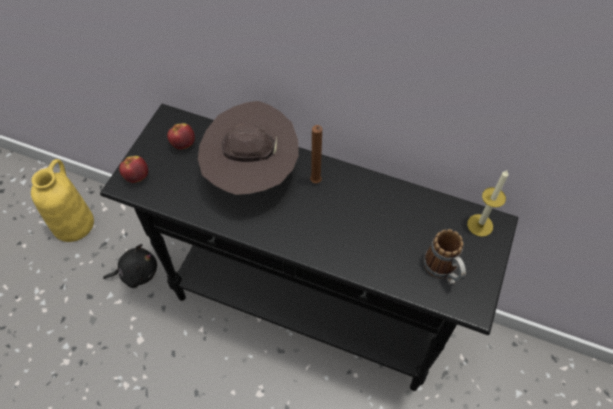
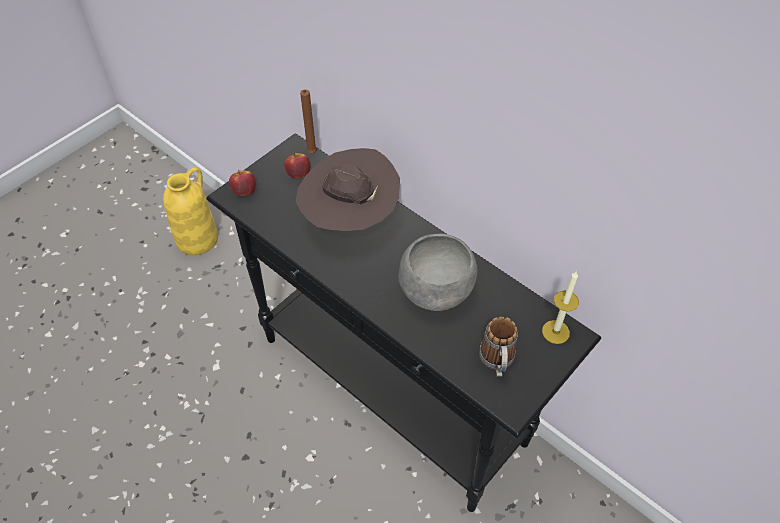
camera: 20 degrees right, 5 degrees down
(137, 272) = (238, 302): black plush toy -> none
(316, 183) = (407, 244): brown candle -> brown candle (311, 154)
(361, 220) = (436, 291): none -> grey bowl

